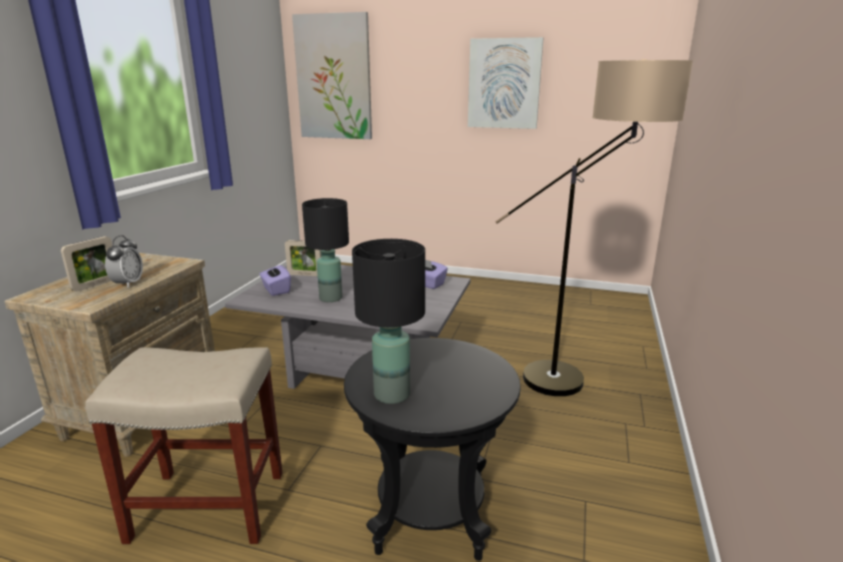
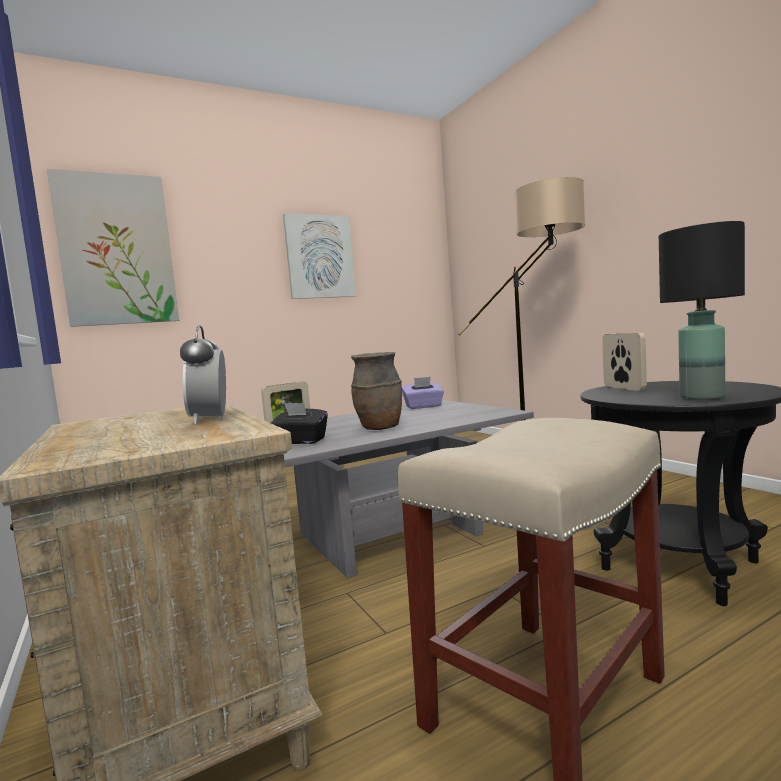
camera: 45 degrees left, 15 degrees down
(96, 284) = (151, 431): picture frame -> picture frame (624, 388)
(128, 284) = (210, 420): alarm clock -> alarm clock turned 150 degrees counterclockwise
(276, 290) = (300, 441): purple tissue box -> black tissue box
(330, 298) = (380, 428): black table lamp -> brown vase

